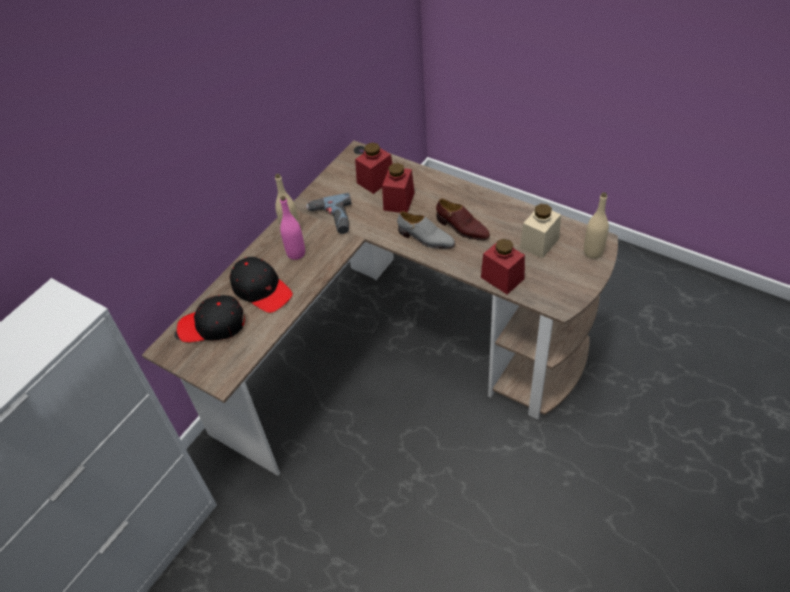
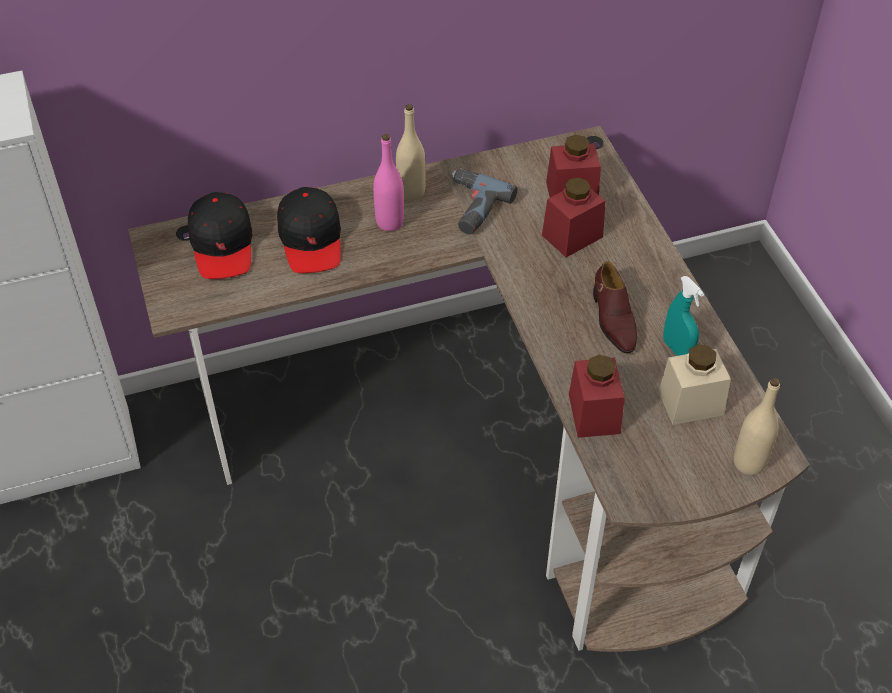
camera: 35 degrees right, 0 degrees up
(212, 325) = (222, 245): black cap -> black cap turned 135 degrees counterclockwise
(426, 239) = (554, 303): grey shoe -> none
(507, 223) = (677, 350): none -> turquoise spray bottle

